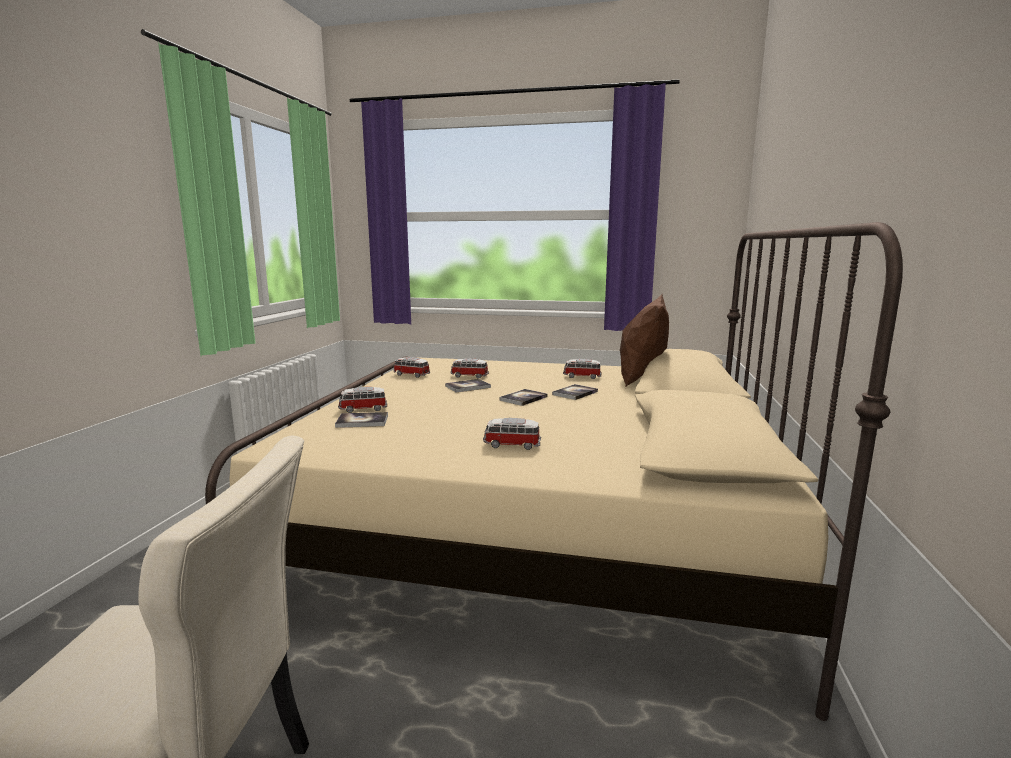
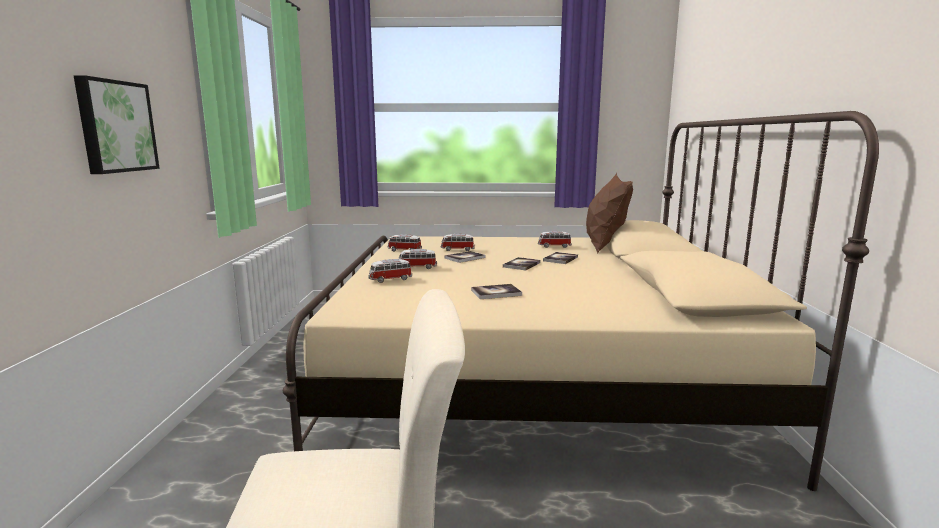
camera: 10 degrees left, 0 degrees up
(65, 242) = (115, 126): none -> picture
(362, 421) = (399, 289): book -> book (496, 293)
(511, 445) = (546, 300): toy car -> toy car (417, 267)

